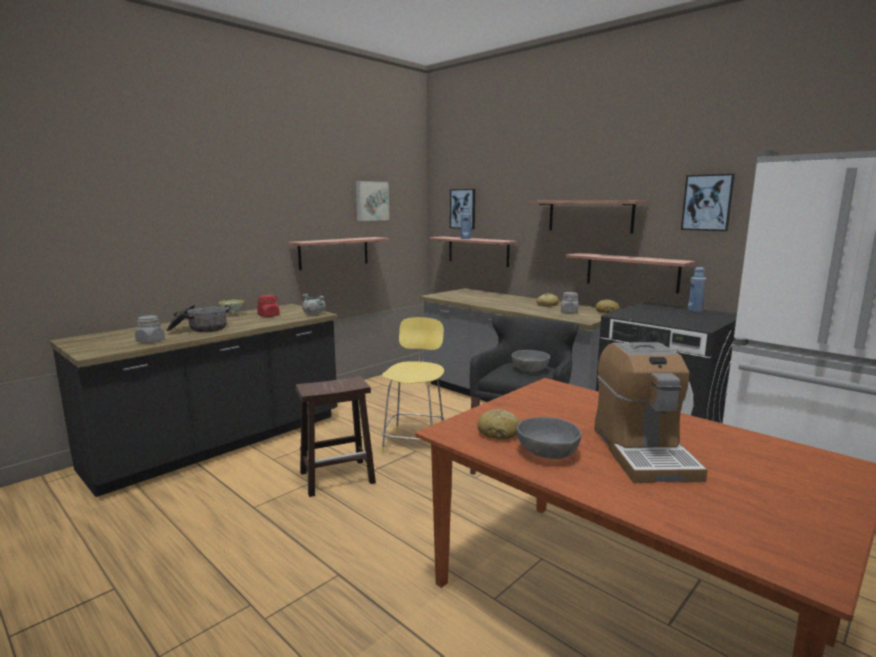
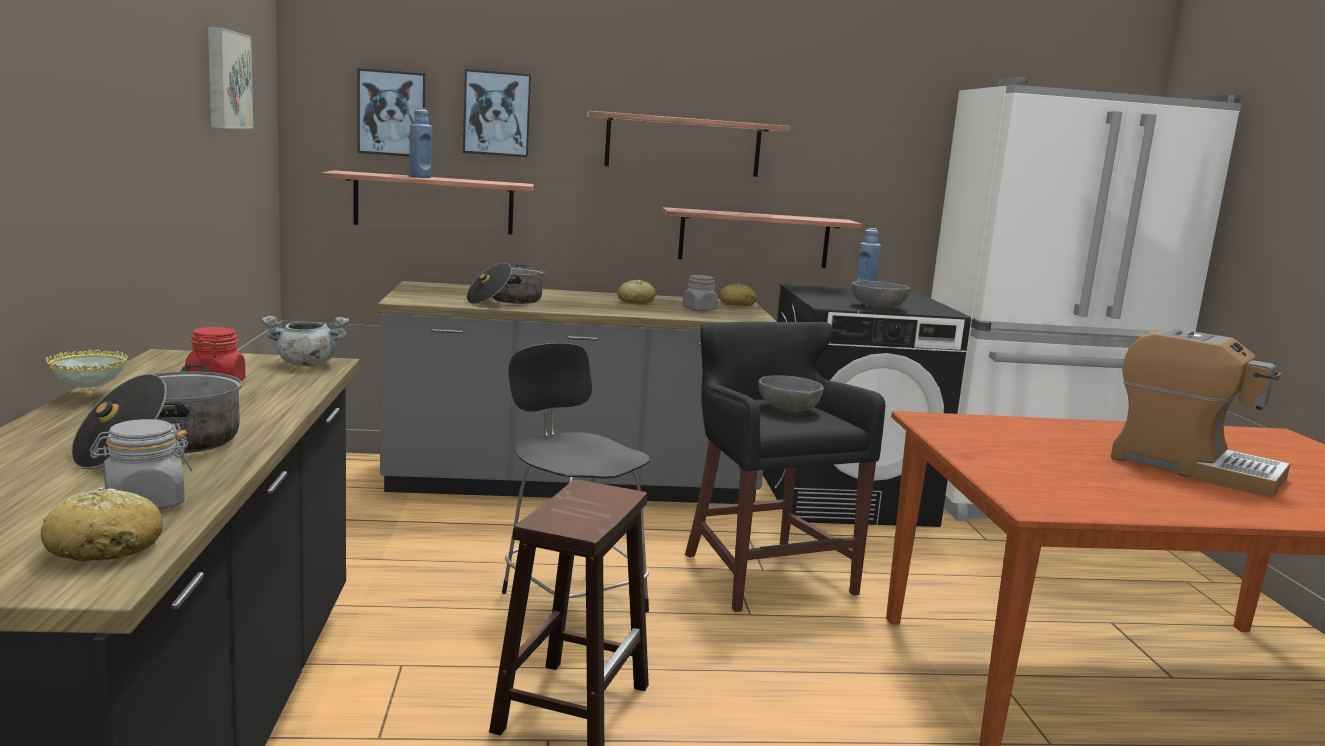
camera: 50 degrees left, 0 degrees up
(334, 253) = (186, 209): shelf -> none
(415, 443) = (571, 599): yellow stool -> black stool
(477, 299) = (505, 301): none -> cooking pot
(499, 433) = (1074, 490): bread -> bread (105, 547)
(548, 452) = (1160, 494): grey bowl -> grey bowl (877, 306)
(707, 202) = (865, 135): picture -> picture (497, 113)

